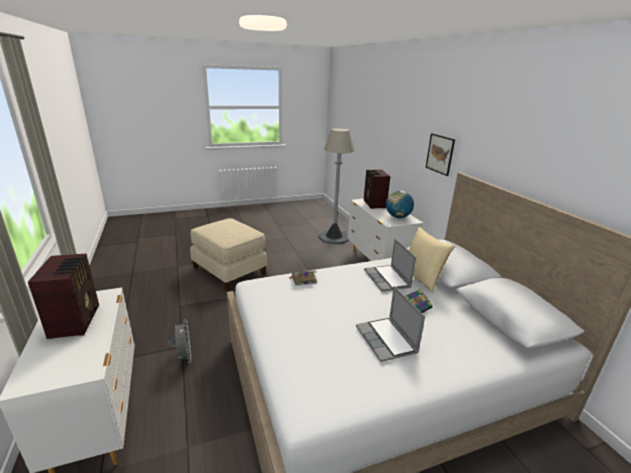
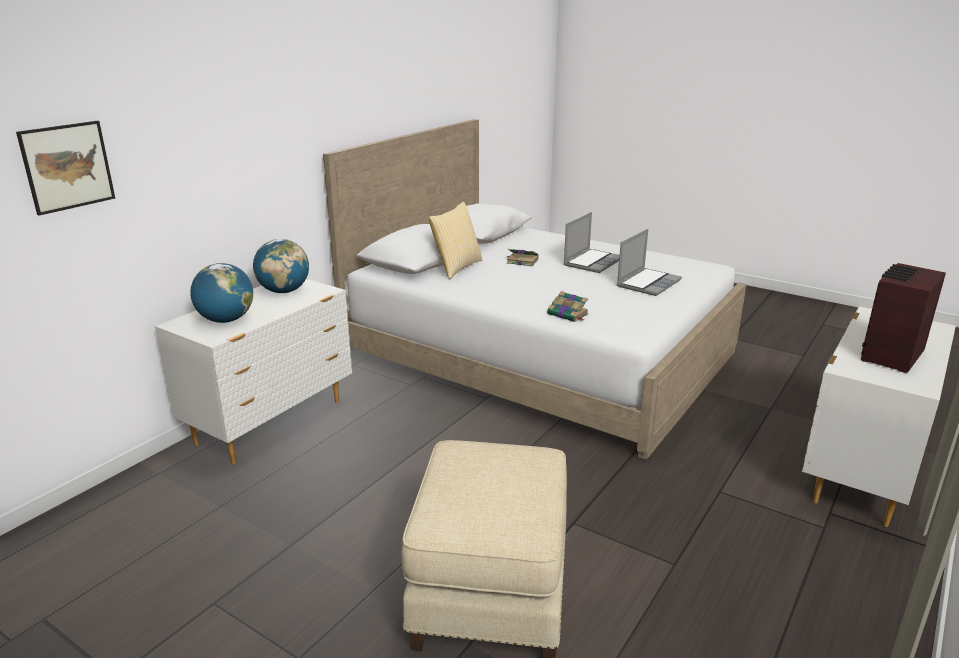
camera: 125 degrees left, 0 degrees up
(184, 358) = (727, 475): grey fan -> none
(334, 237) = (149, 522): grey floor lamp -> none
(374, 204) = (226, 320): radio -> globe
(388, 279) = (487, 279): laptop -> laptop (648, 283)
(440, 154) = (273, 147): picture -> picture (67, 166)

